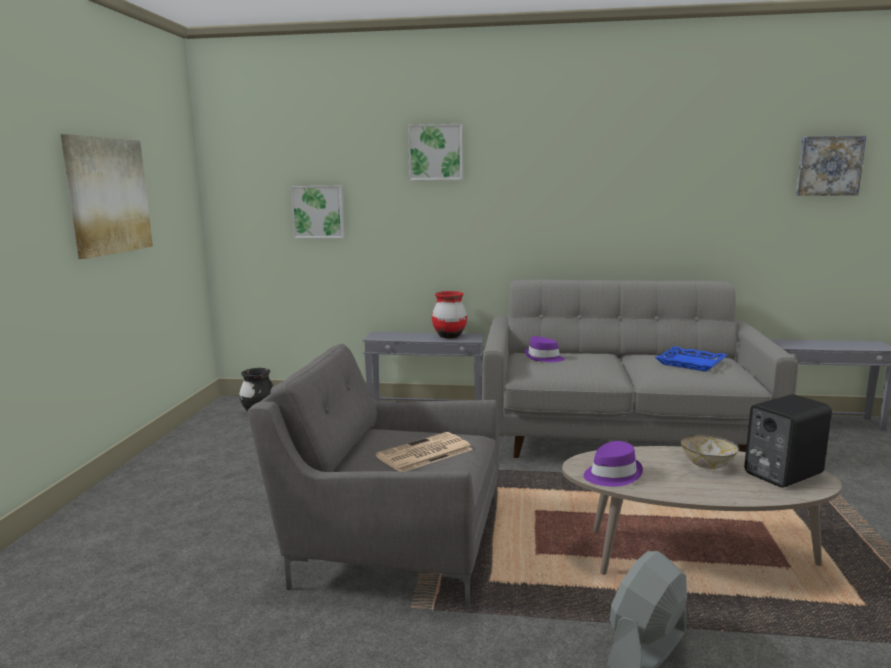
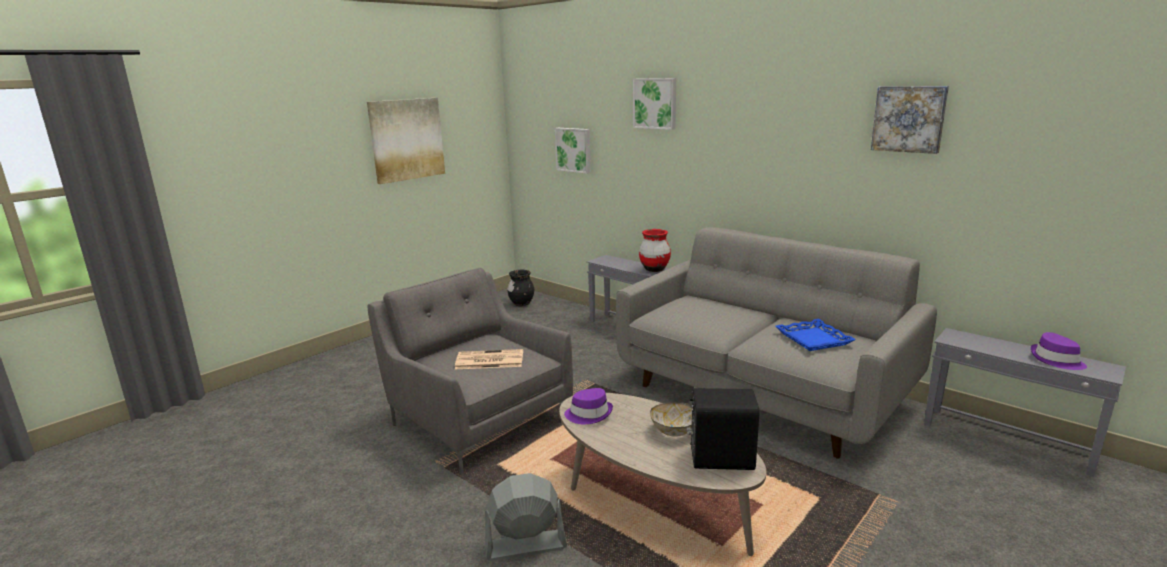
camera: 35 degrees right, 5 degrees up
(543, 358) = (690, 305): purple hat -> purple hat (1056, 360)
(828, 166) = (1065, 135): picture -> picture (909, 119)

